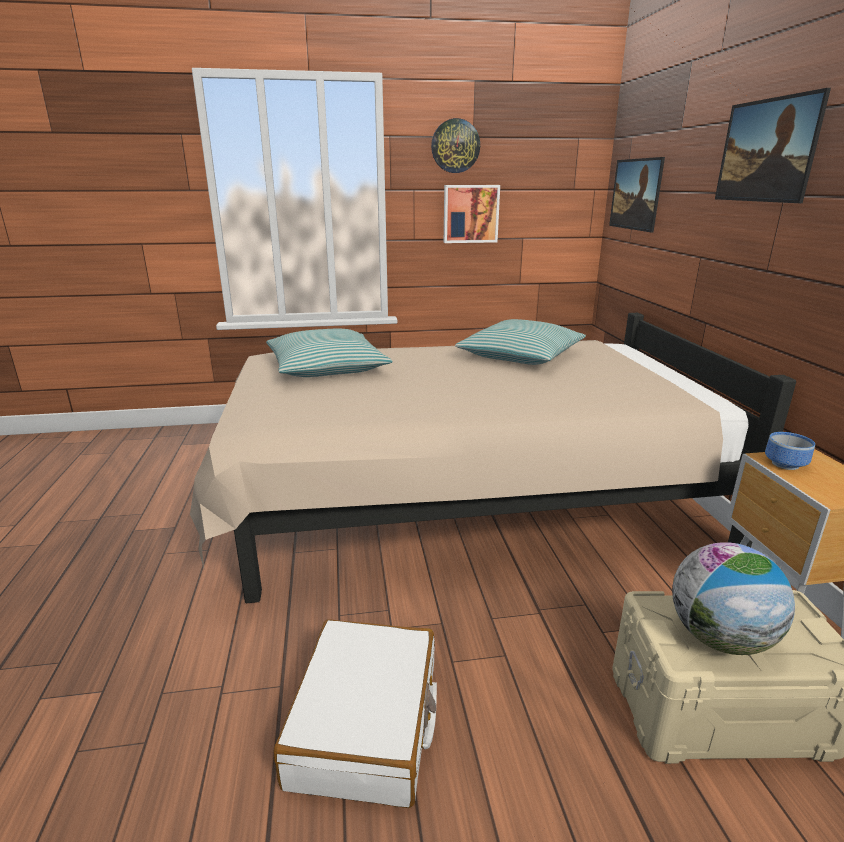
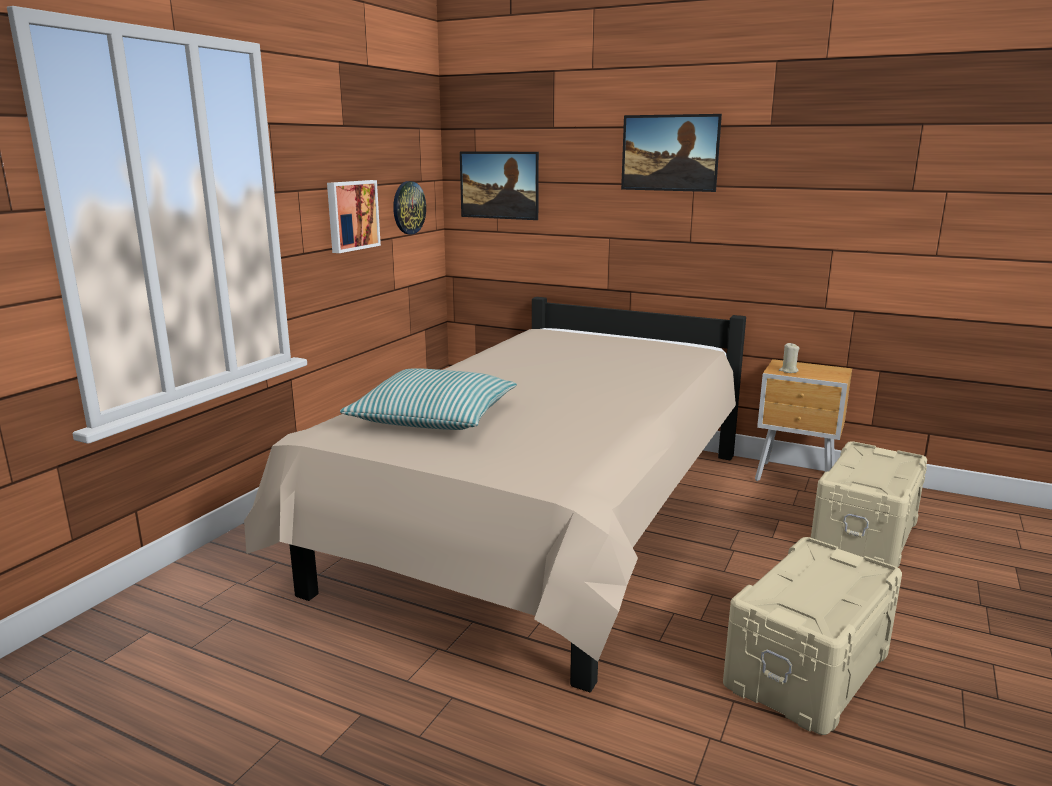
camera: 55 degrees left, 5 degrees down
(366, 724) = (805, 668): white suitcase -> beige storage box
(455, 146) = (332, 136): wall clock -> wall clock (408, 207)
(520, 356) = (533, 355): pillow -> none
(720, 638) = (877, 477): globe -> none
(787, 465) = (788, 371): bowl -> beige candle

